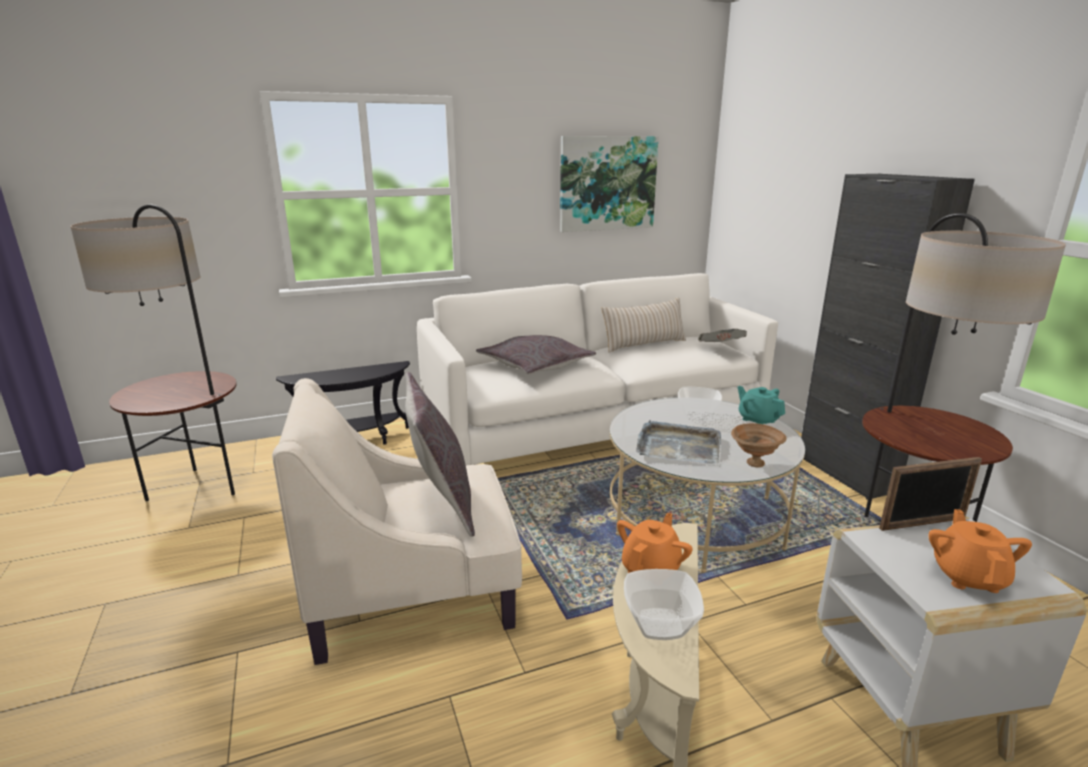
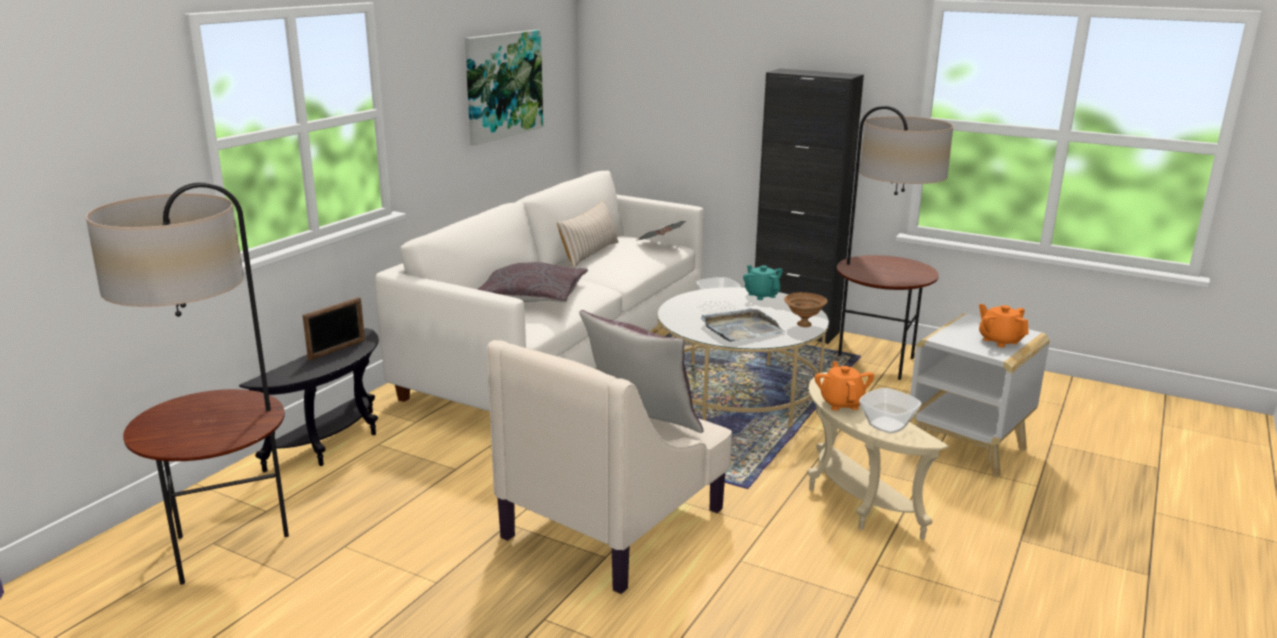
camera: 40 degrees left, 0 degrees up
(758, 420) = (761, 295): turquoise teapot -> turquoise teapot turned 45 degrees clockwise
(922, 524) = (952, 323): picture frame -> picture frame (337, 350)

